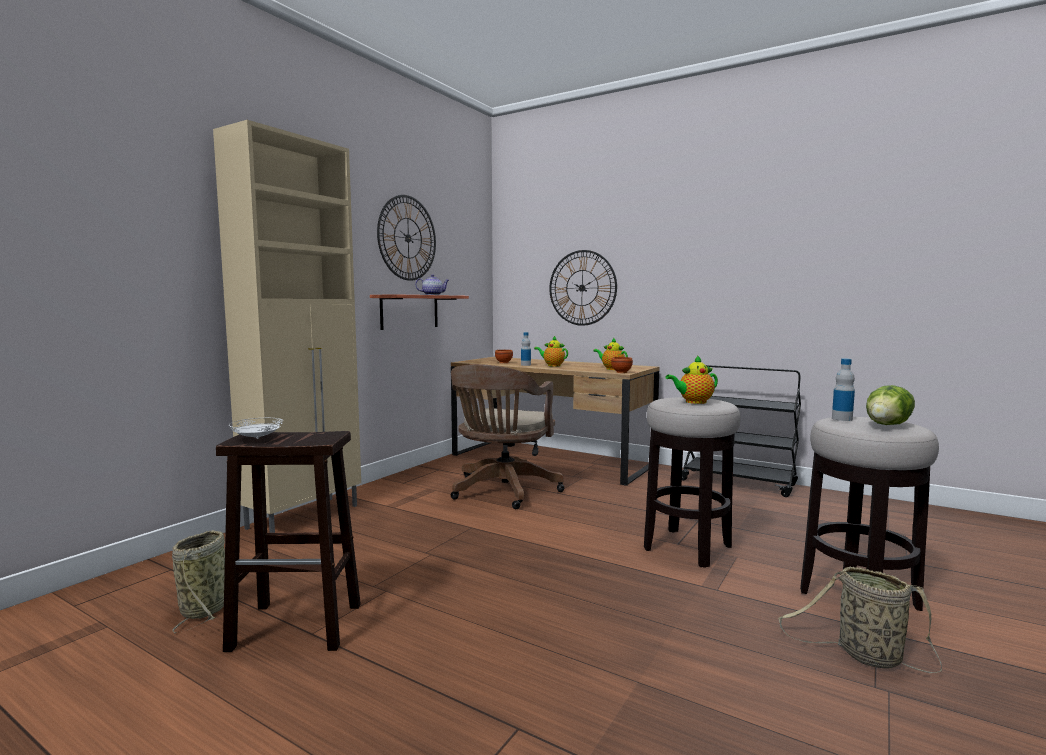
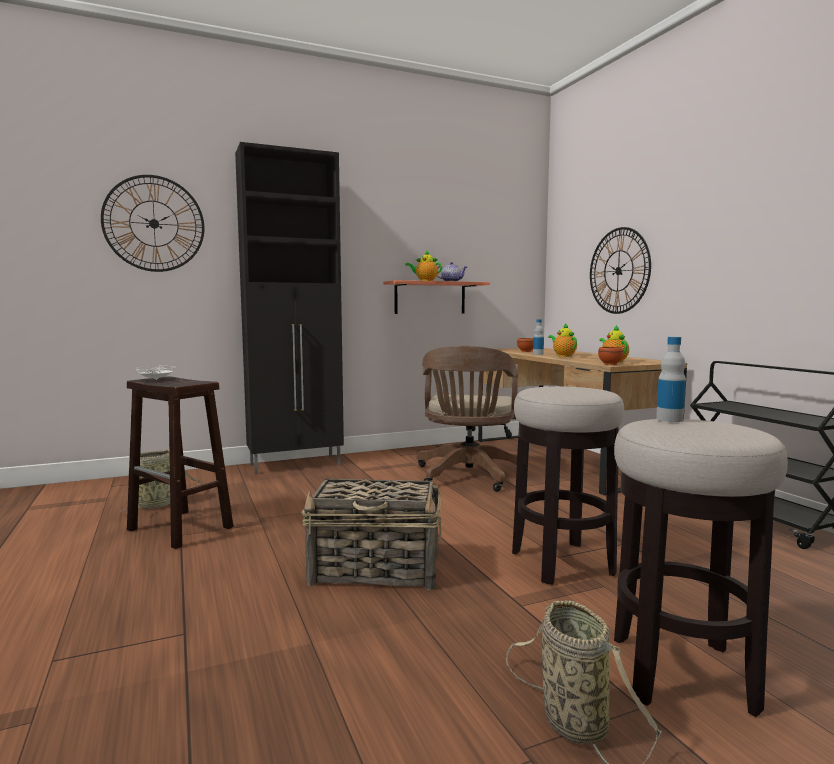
camera: 35 degrees right, 0 degrees up
(305, 516) = (297, 464): beige cabinet -> black cabinet
(407, 238) = (430, 228): wall clock -> wall clock (154, 223)
(503, 492) = (468, 477): brown office chair -> brown office chair turned 45 degrees counterclockwise
(576, 599) = (377, 570): none -> basket
(693, 402) = (560, 390): teapot -> teapot (425, 281)
(888, 425) = (704, 430): lettuce -> none

